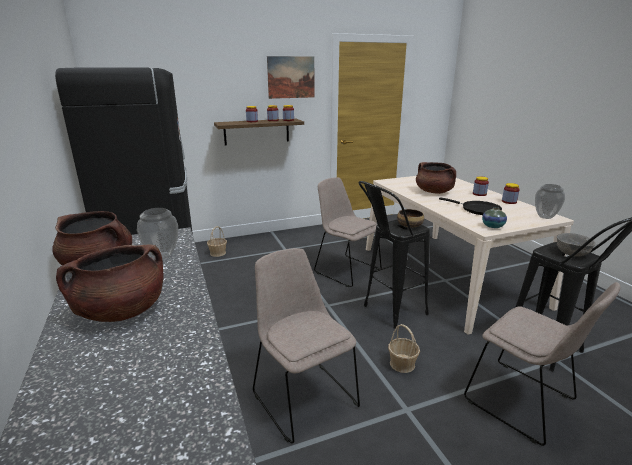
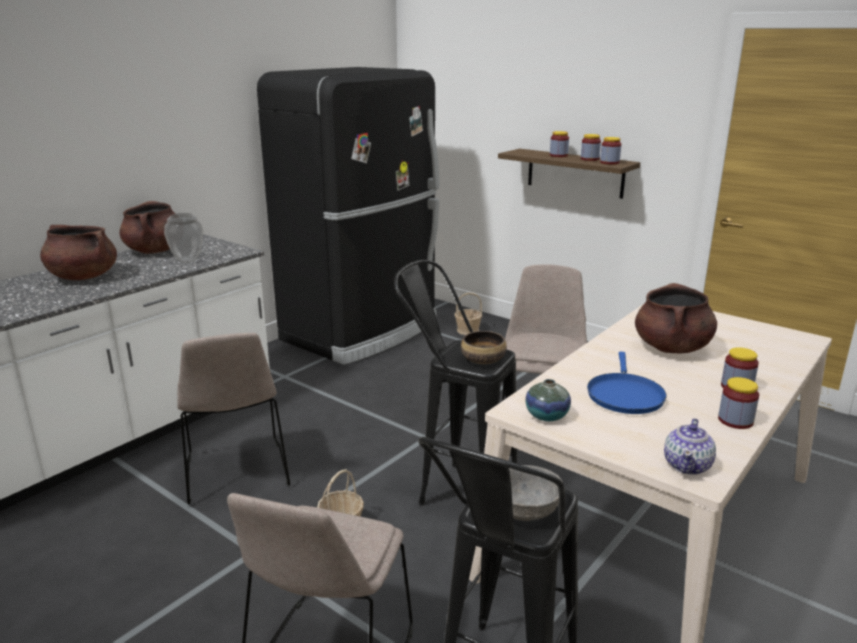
camera: 60 degrees right, 0 degrees up
(291, 77) = (641, 91): picture -> none
(303, 396) = (237, 474): beige chair -> beige chair turned 135 degrees clockwise
(478, 210) = (624, 395): black frying pan -> blue frying pan
(545, 217) = (687, 465): vase -> teapot

